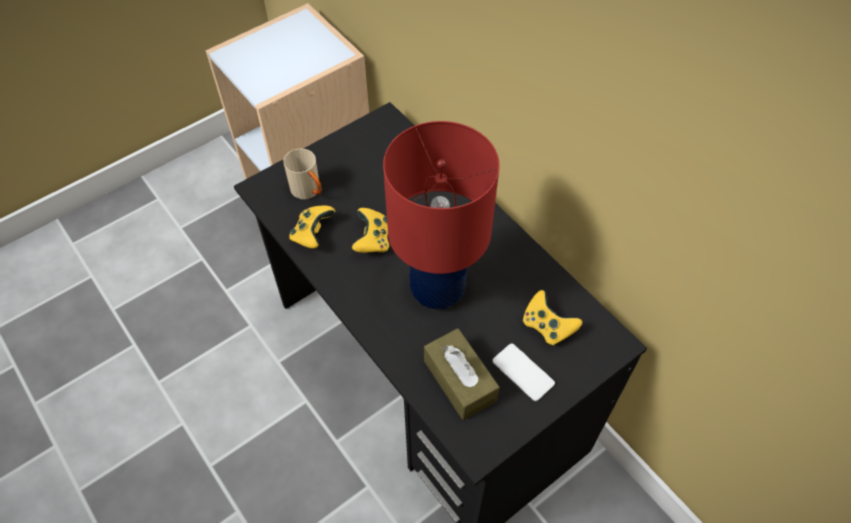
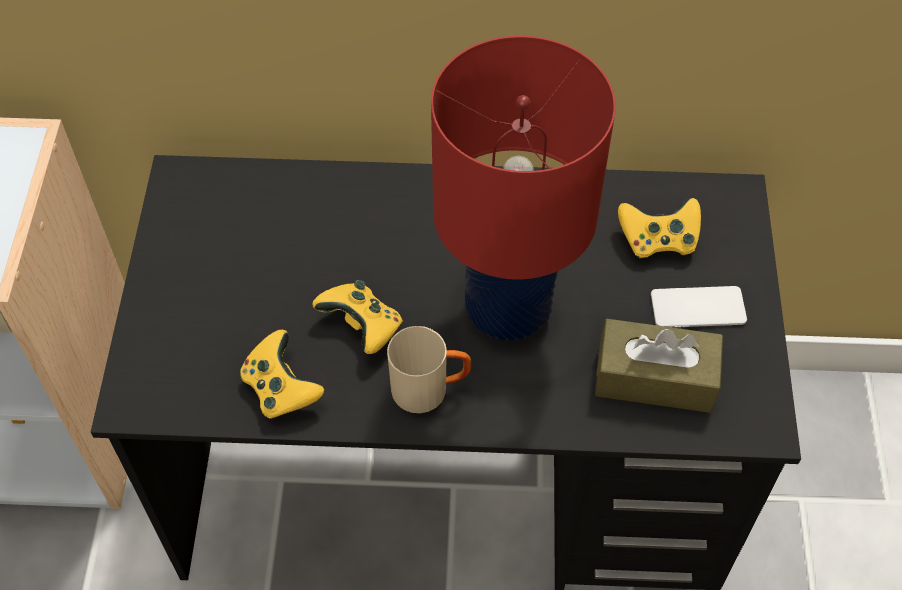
camera: 50 degrees left, 0 degrees up
(309, 191) = (205, 346): beige mug -> beige mug (430, 389)

